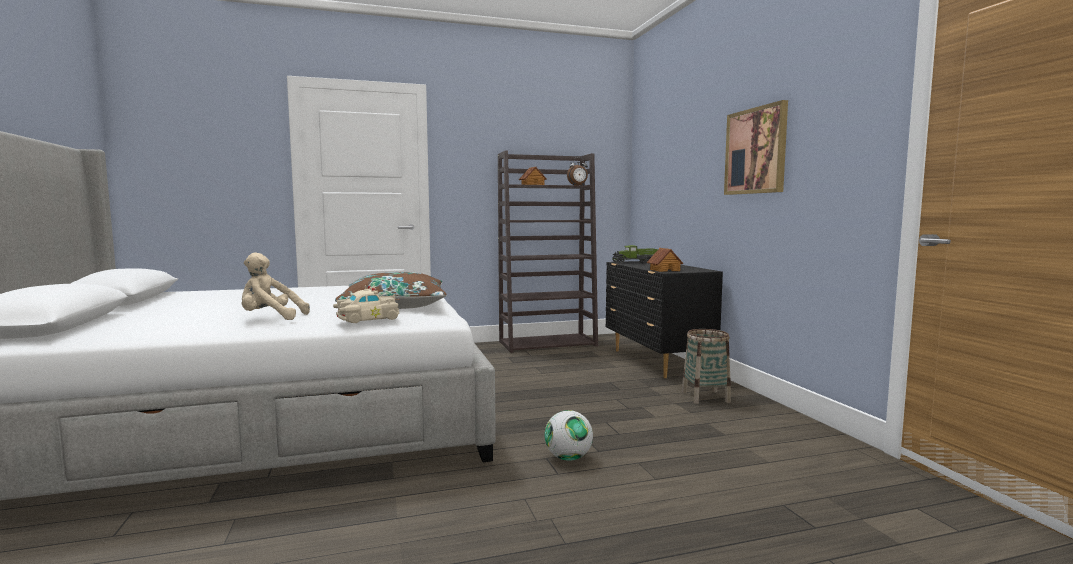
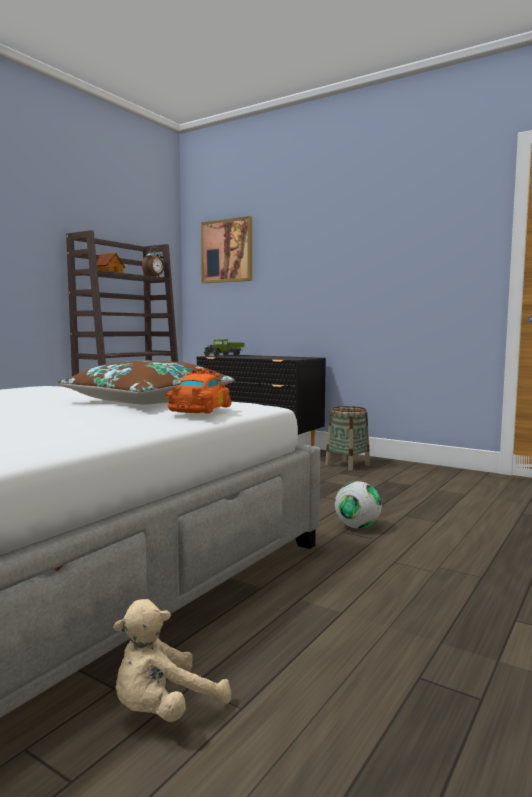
camera: 40 degrees left, 0 degrees up
(270, 318) = (63, 423): beige plush toy -> beige plush toy (164, 710)
(366, 319) = (198, 409): beige toy car -> orange toy car
(664, 270) = (283, 358): toy house -> none
(756, 151) = (360, 253): picture -> picture (227, 251)

